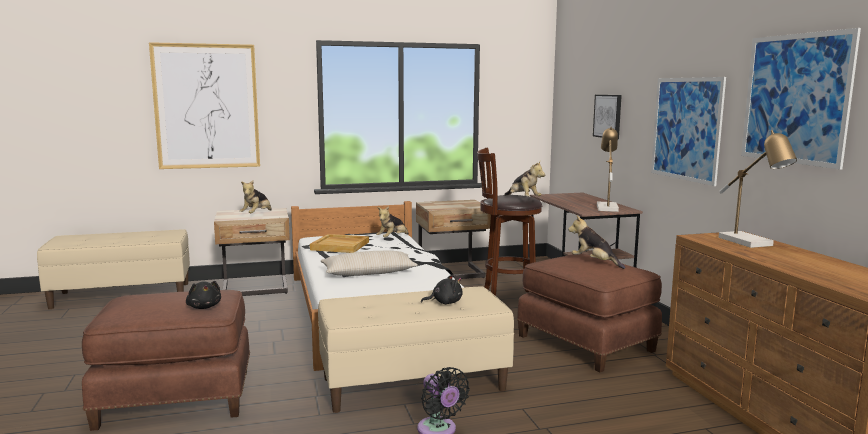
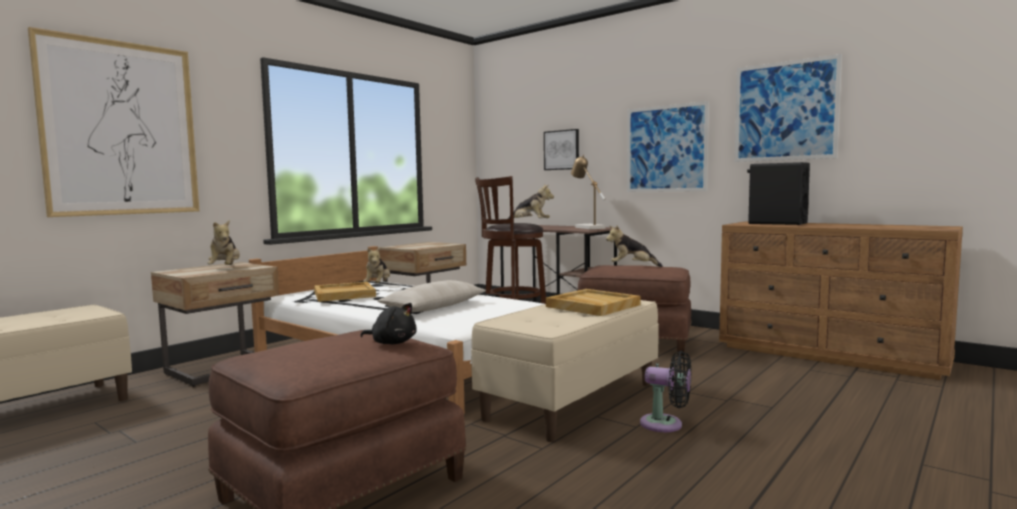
camera: 35 degrees left, 5 degrees down
(445, 303) = (592, 306): black plush toy -> beige tray
(751, 243) = (777, 223): table lamp -> black speaker

